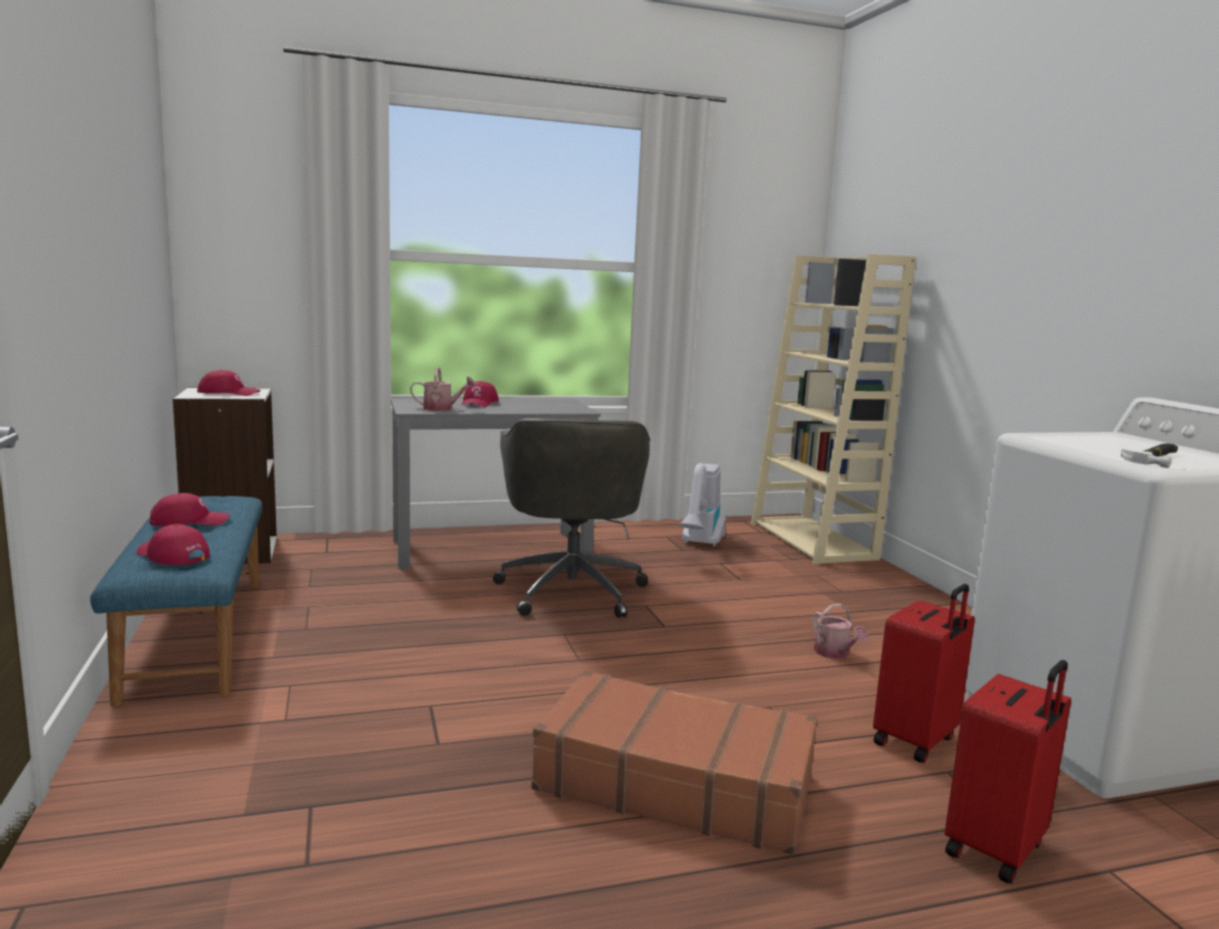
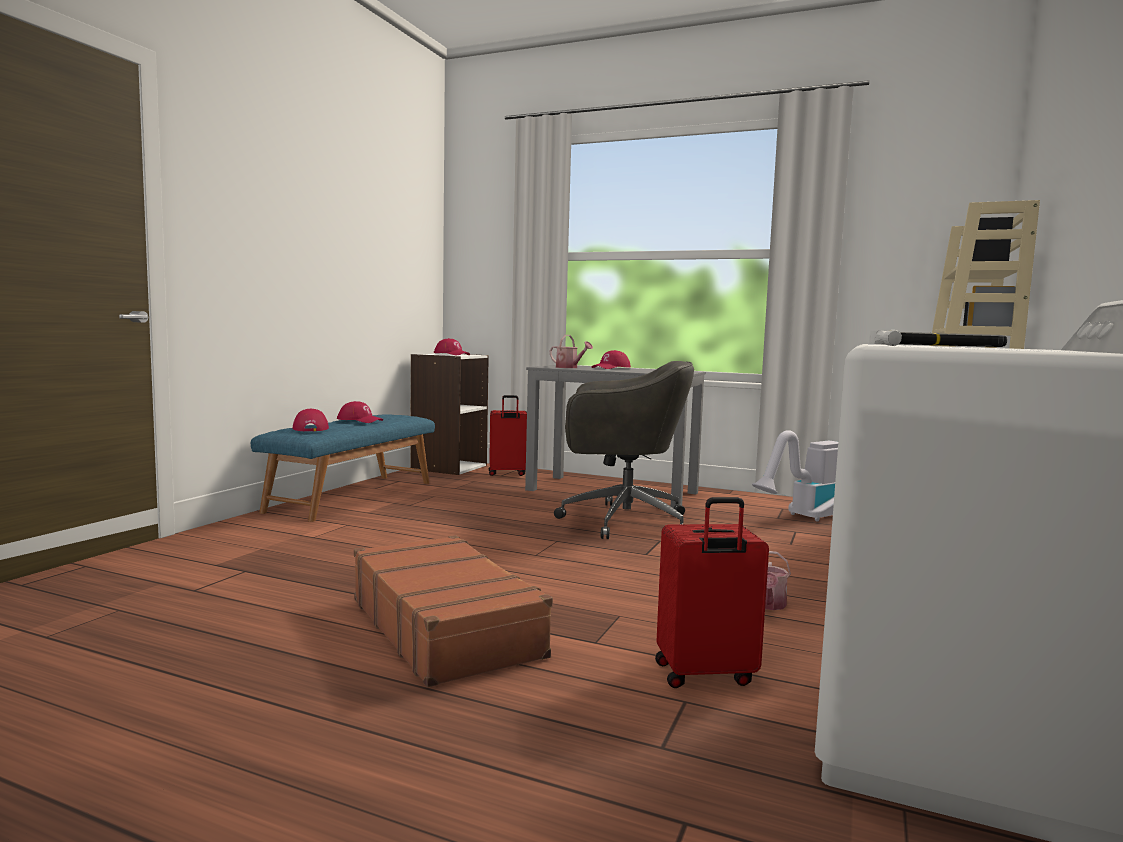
camera: 40 degrees right, 5 degrees down
(571, 589) = (620, 521): grey office chair -> grey office chair turned 120 degrees counterclockwise
(997, 850) = (602, 759): red suitcase -> red suitcase (507, 474)

